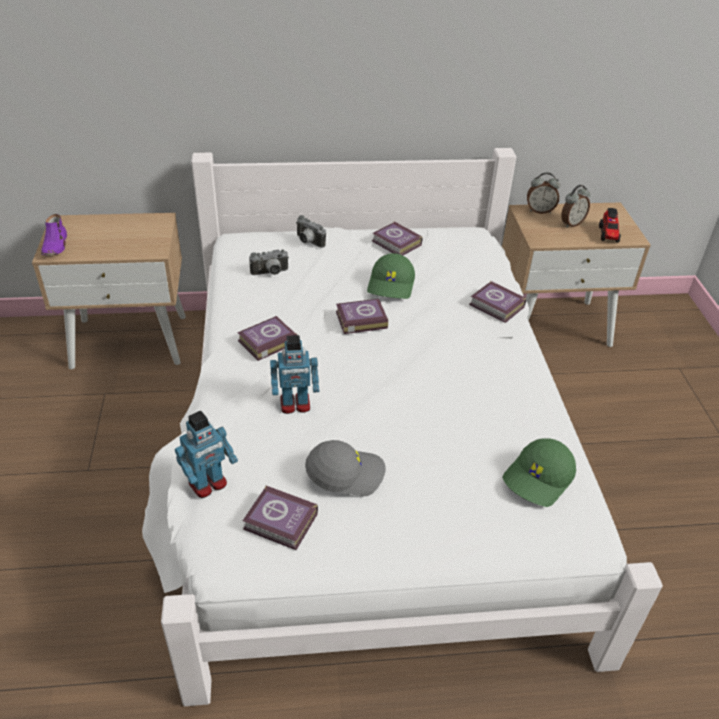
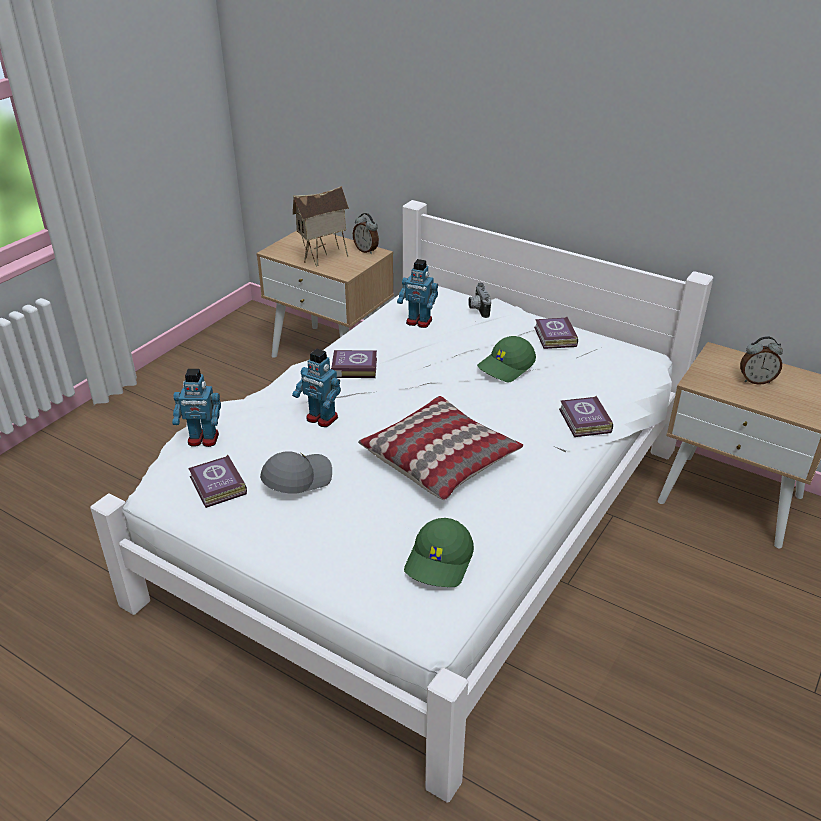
camera: 40 degrees right, 5 degrees down
(55, 245) = (283, 247): purple shoe -> none
(116, 243) = (324, 259): none -> toy house
(270, 273) = (418, 322): camera -> toy robot
(345, 473) = (297, 478): grey cap -> grey cap turned 75 degrees counterclockwise
(360, 319) = (444, 381): book -> none
(434, 391) = (440, 459): none -> pillow
(539, 211) = (735, 357): alarm clock -> alarm clock (366, 250)
(539, 479) = (440, 562): green cap -> green cap turned 60 degrees counterclockwise
(608, 235) = (786, 405): toy truck -> none

